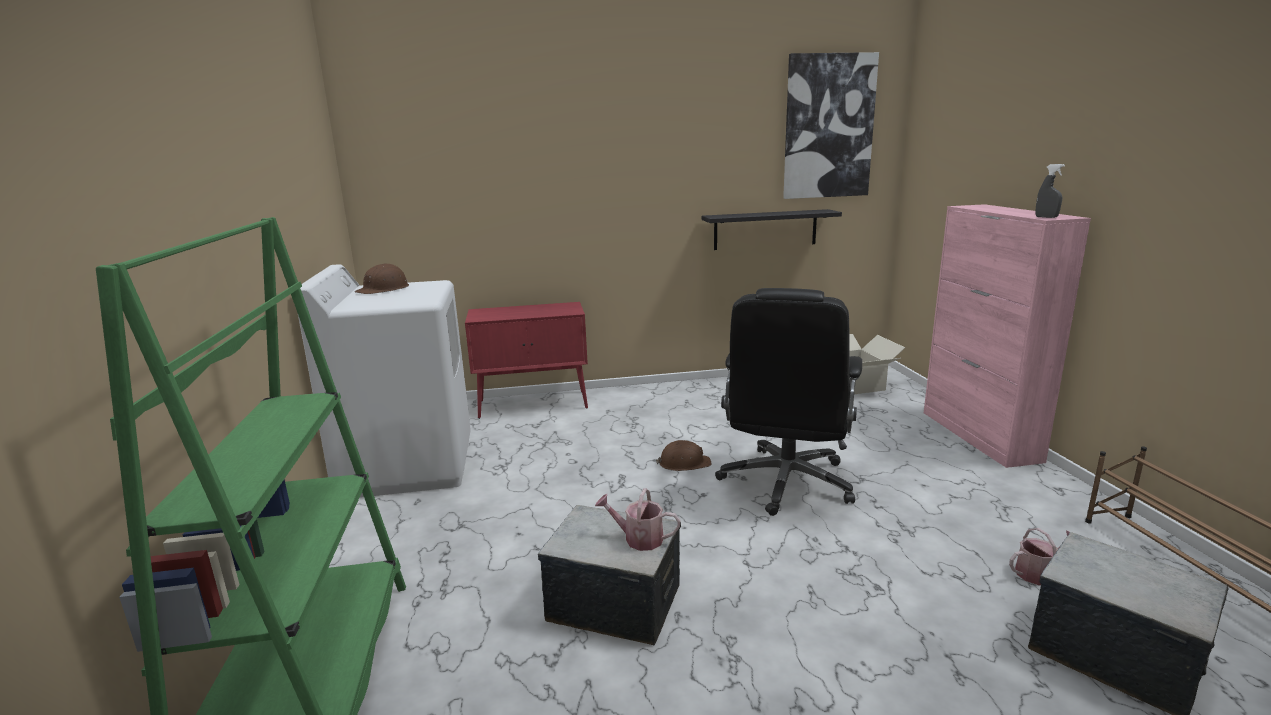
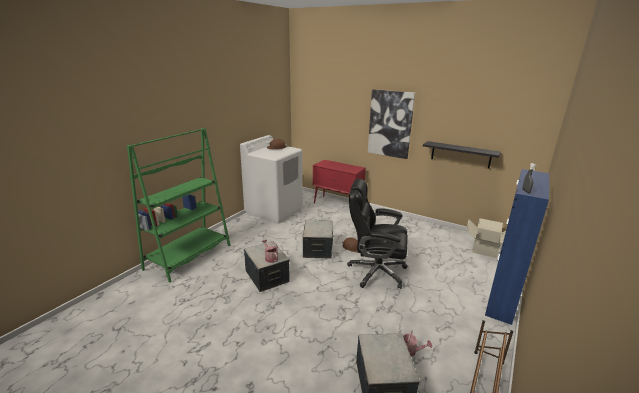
camera: 40 degrees right, 5 degrees up
(627, 494) = (318, 249): none -> storage box
(786, 483) = (375, 272): black office chair -> black office chair turned 45 degrees clockwise
(828, 127) = (507, 106): picture -> picture (390, 124)
(979, 436) = (502, 298): pink cabinet -> blue cabinet

